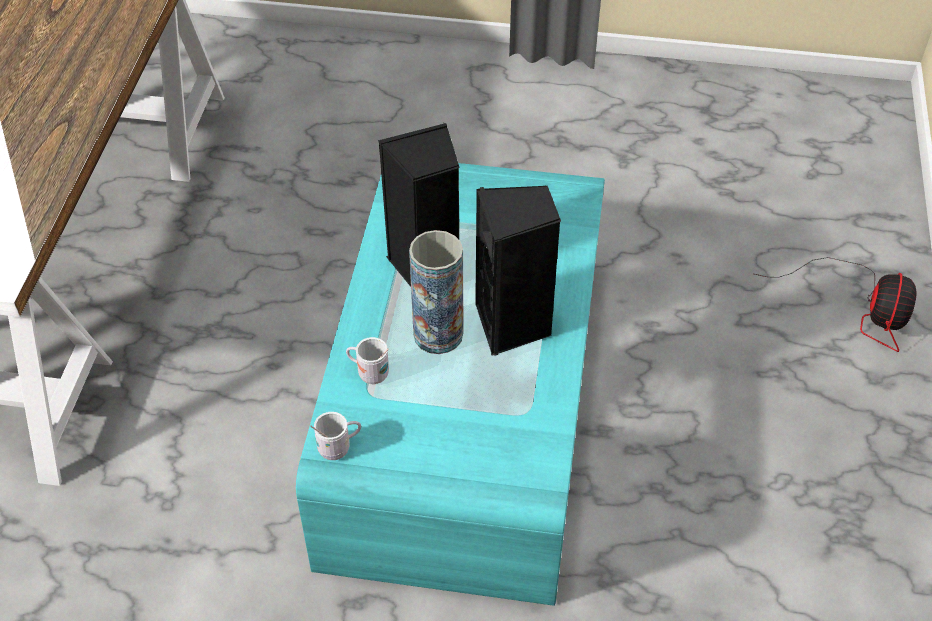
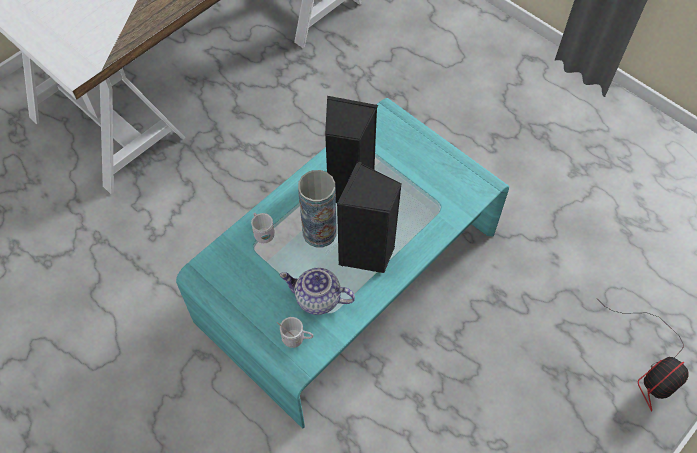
camera: 35 degrees right, 10 degrees up
(339, 447) = (211, 269): white mug -> white mug (296, 339)
(500, 406) = (317, 299): none -> teapot

